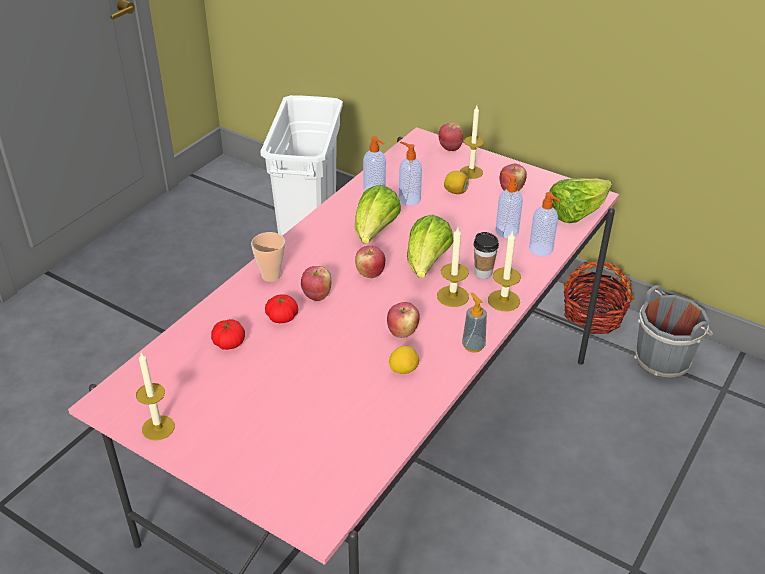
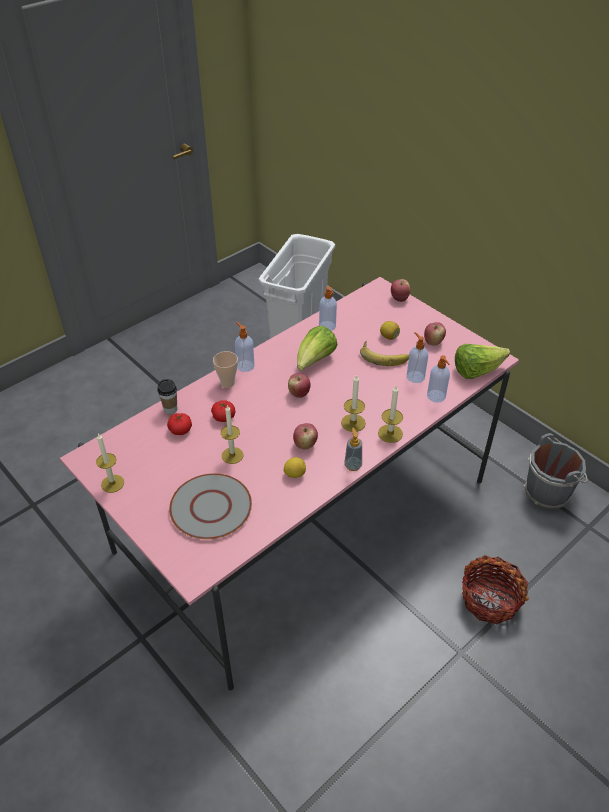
camera: 15 degrees right, 5 degrees up
(309, 431) = (211, 507): none -> grey plate
(316, 295) = (254, 404): apple -> none
(408, 199) = (351, 337): soap dispenser -> soap dispenser (245, 365)
(427, 264) = (343, 394): lettuce -> none
(458, 213) = (384, 355): none -> banana
(471, 172) = (408, 322): candle -> candle (232, 455)
(483, 273) = (383, 408): cup -> cup (170, 409)
(592, 316) = (503, 445): basket -> basket (489, 599)

